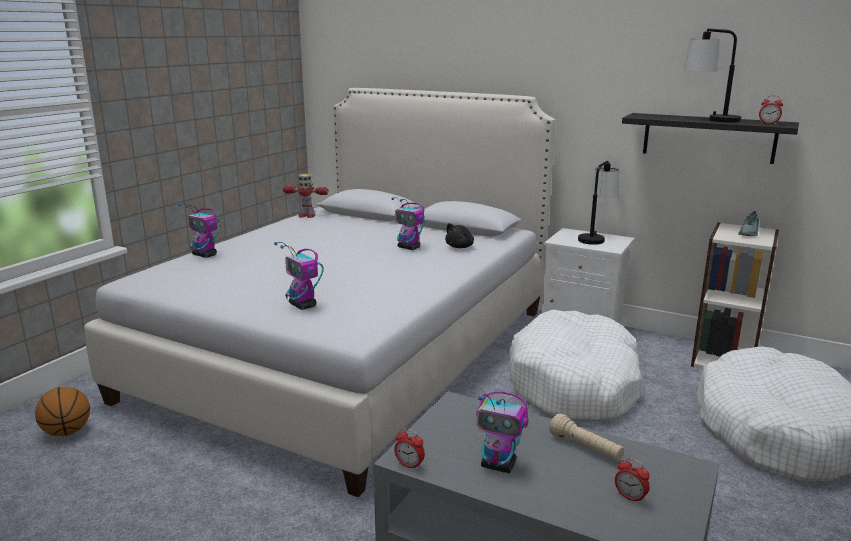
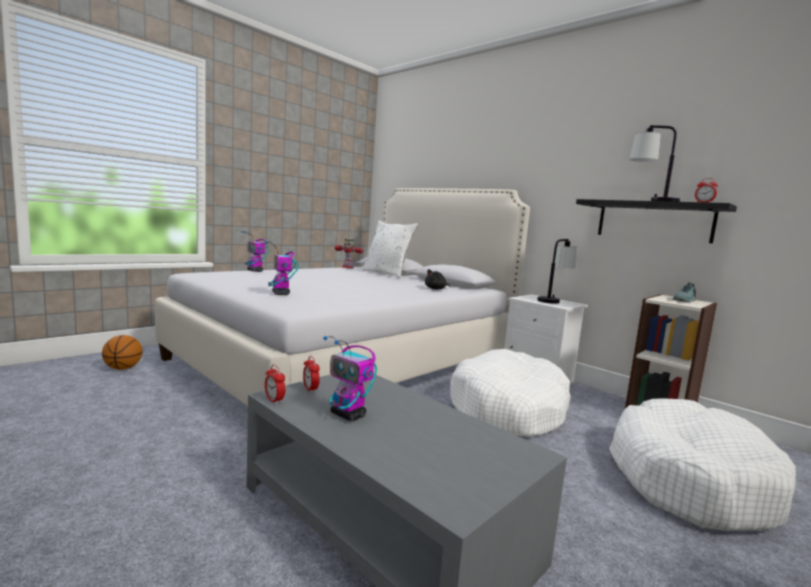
camera: 15 degrees right, 10 degrees down
(370, 222) = (387, 274): none -> white pillow
(409, 248) = (397, 285): toy robot -> none
(585, 448) = (439, 420): beige flashlight -> none
(630, 497) = (448, 461): alarm clock -> alarm clock (310, 389)

